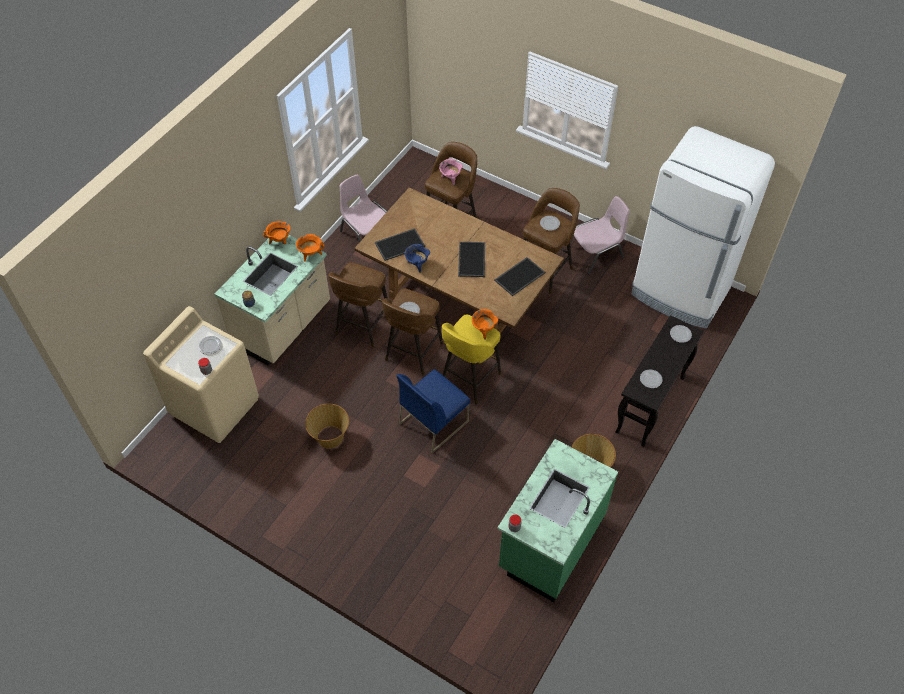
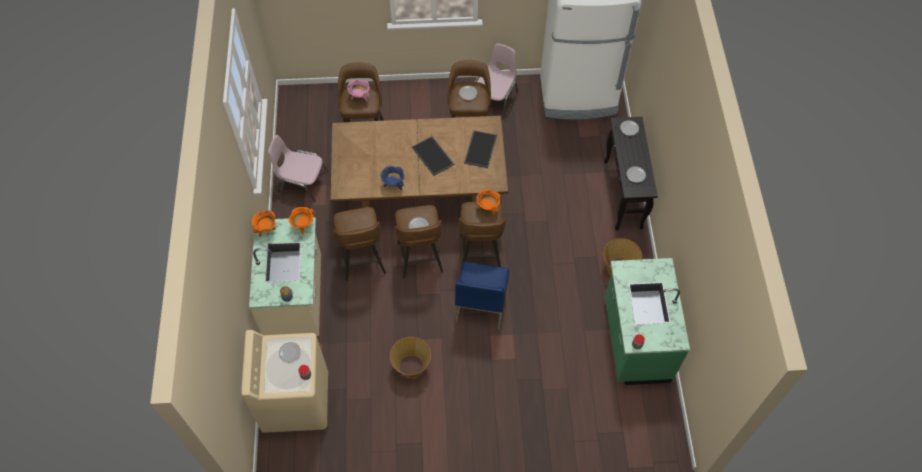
camera: 35 degrees left, 5 degrees up
(400, 244) = (365, 175): tray -> none
(469, 380) = (480, 254): yellow stool -> brown stool

